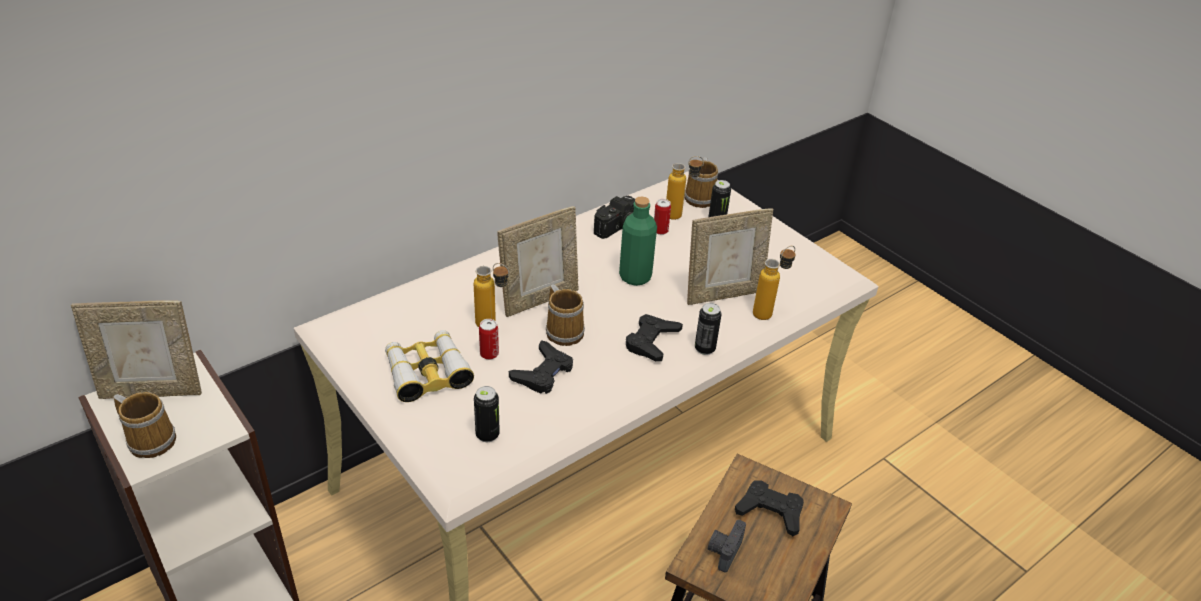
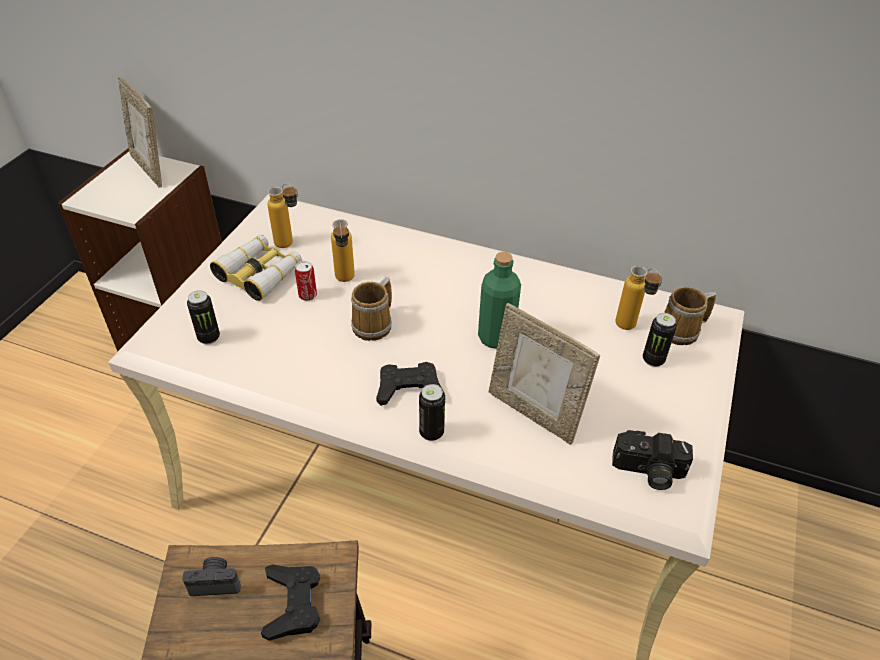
camera: 60 degrees right, 5 degrees up
(151, 439) = (106, 190): mug -> none
(539, 299) = (404, 292): picture frame -> none
(543, 373) = (308, 336): black game controller -> none
(619, 228) = (560, 296): camera -> camera (648, 472)
(660, 230) = (589, 325): can -> none
(768, 312) = (539, 462): bottle -> bottle (290, 245)

